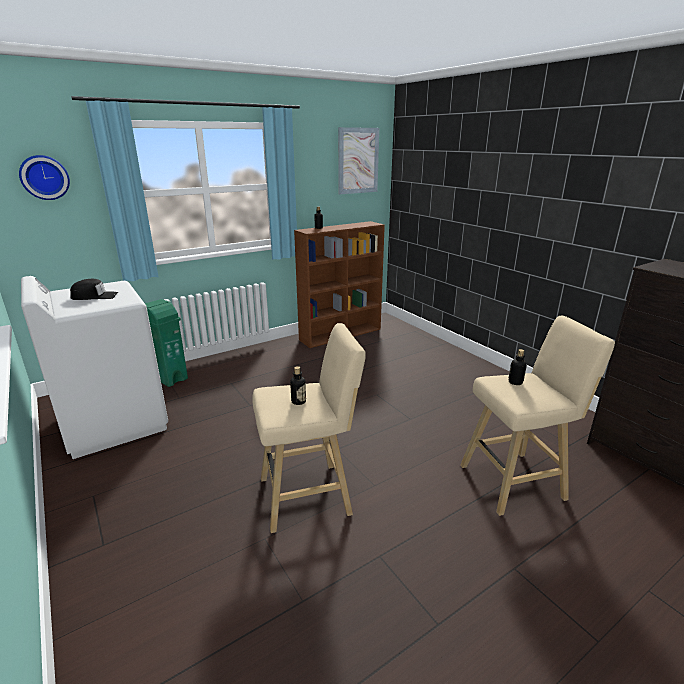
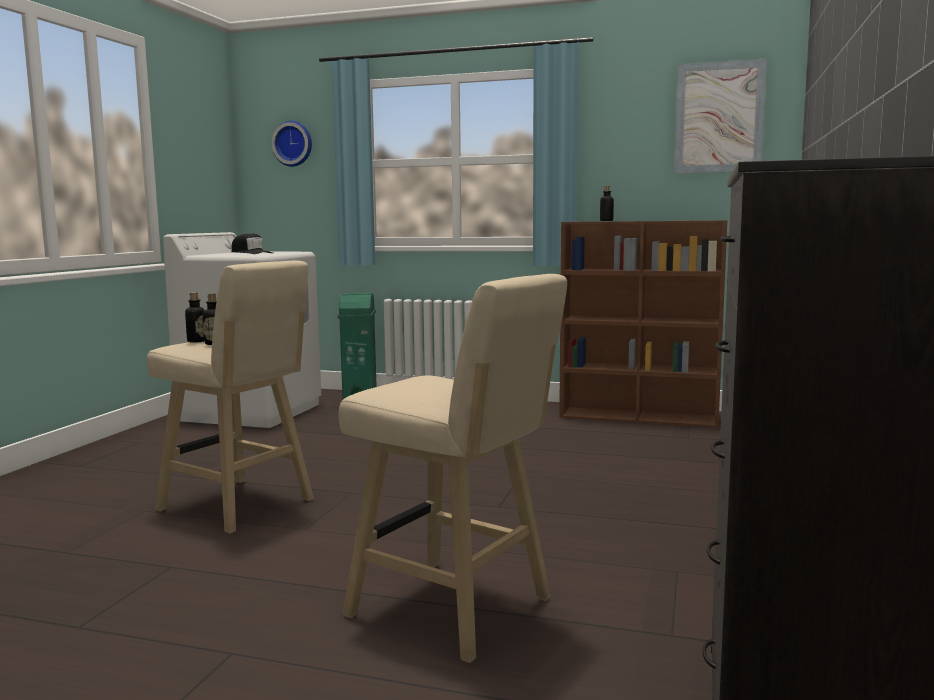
camera: 50 degrees right, 15 degrees down
(515, 382) = (440, 381): bottle -> bottle (197, 341)

